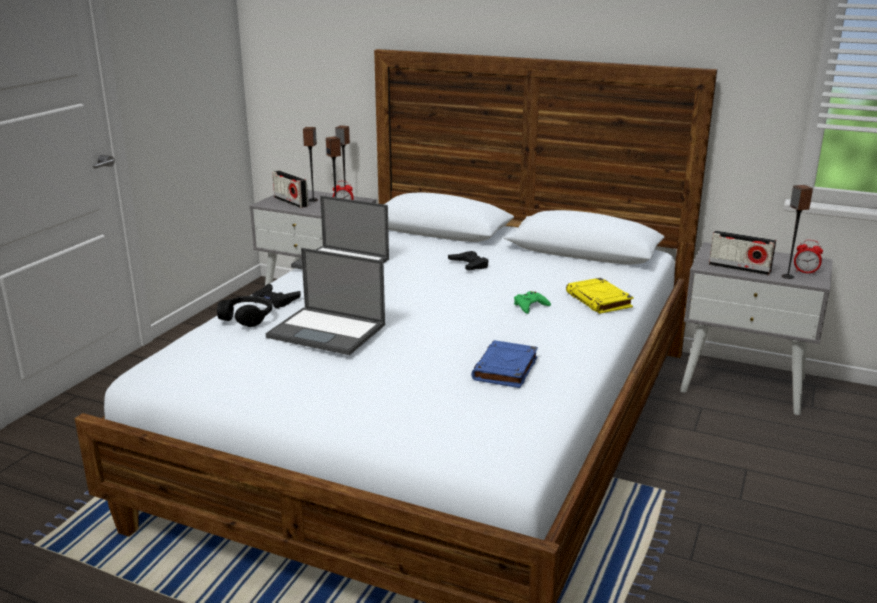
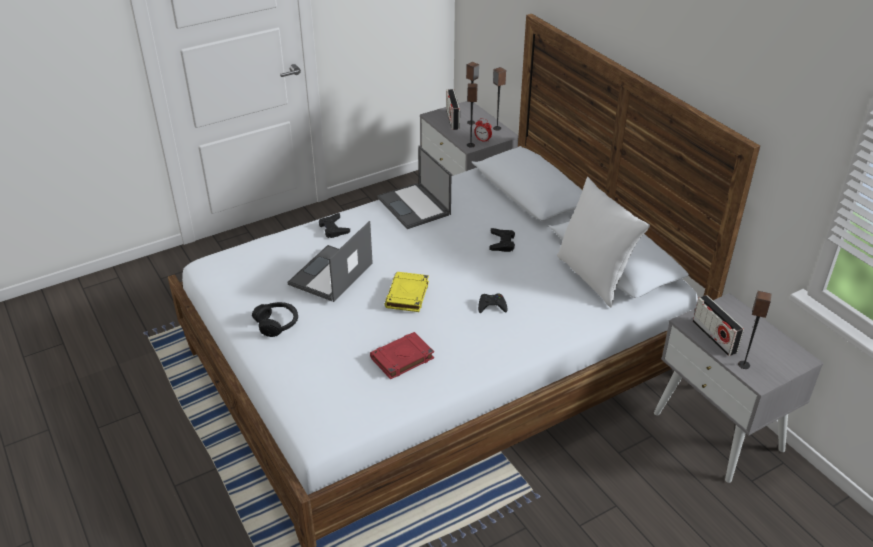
camera: 35 degrees right, 15 degrees up
(247, 318) = (299, 240): black headphones -> black headphones (277, 324)
(328, 331) = (330, 274): laptop -> laptop turned 60 degrees clockwise
(505, 369) = (401, 358): blue book -> red book
(530, 306) = (492, 306): green game controller -> black game controller
(585, 263) = (594, 277): none -> white pillow
(599, 300) = (550, 322): yellow book -> yellow book (407, 295)
(805, 272) = (769, 367): alarm clock -> none

